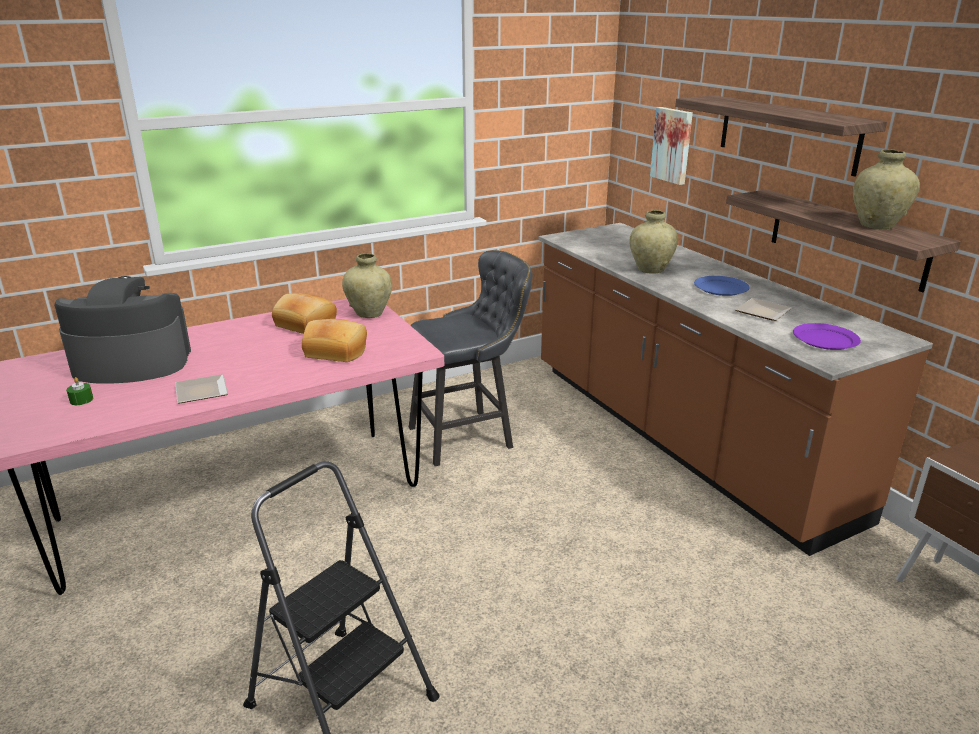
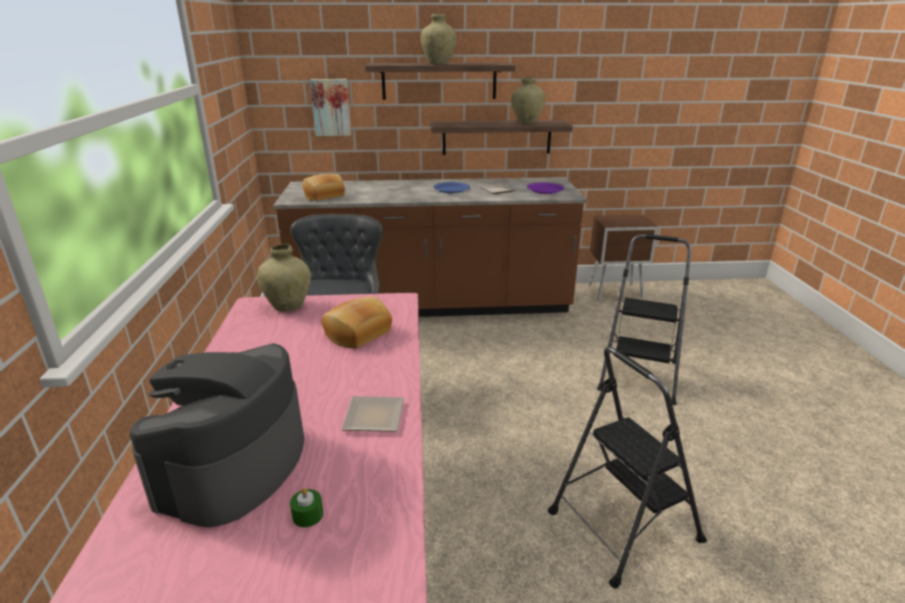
camera: 65 degrees left, 0 degrees up
(305, 325) = (271, 340): bread -> bread (324, 196)
(650, 269) = (397, 195): beige vase -> beige vase (438, 63)
(699, 669) = (639, 373): none -> black step ladder

